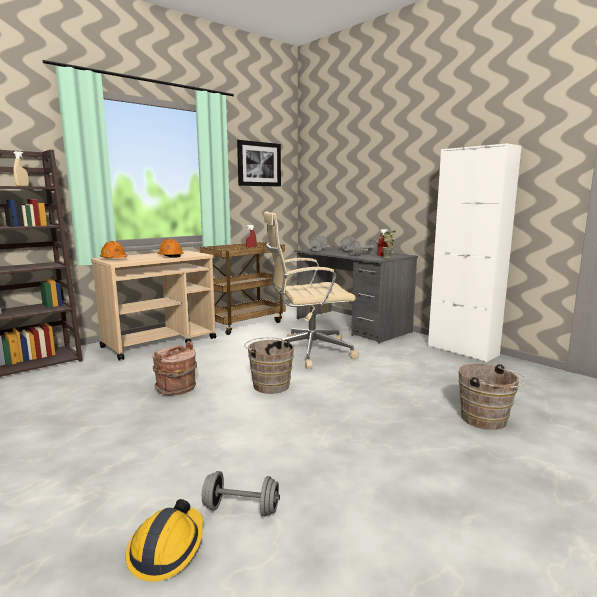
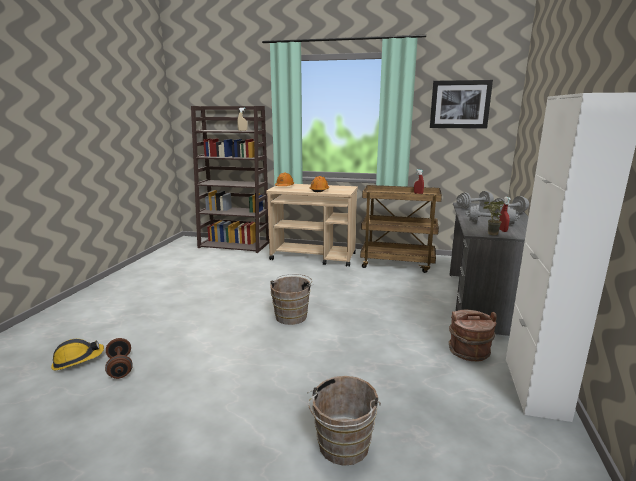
camera: 55 degrees right, 5 degrees up
(176, 388) = (250, 290): brown bucket -> brown bucket (469, 352)
(241, 509) = (120, 367): grey dumbbell -> brown dumbbell
(308, 352) = (378, 306): beige office chair -> none

